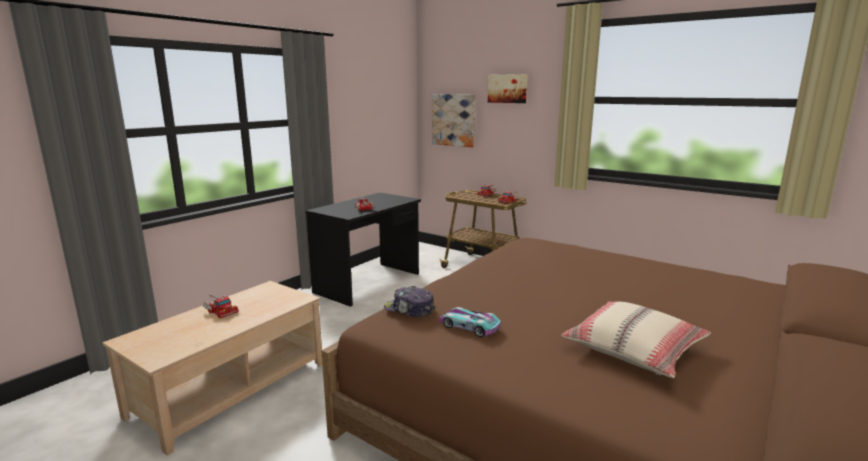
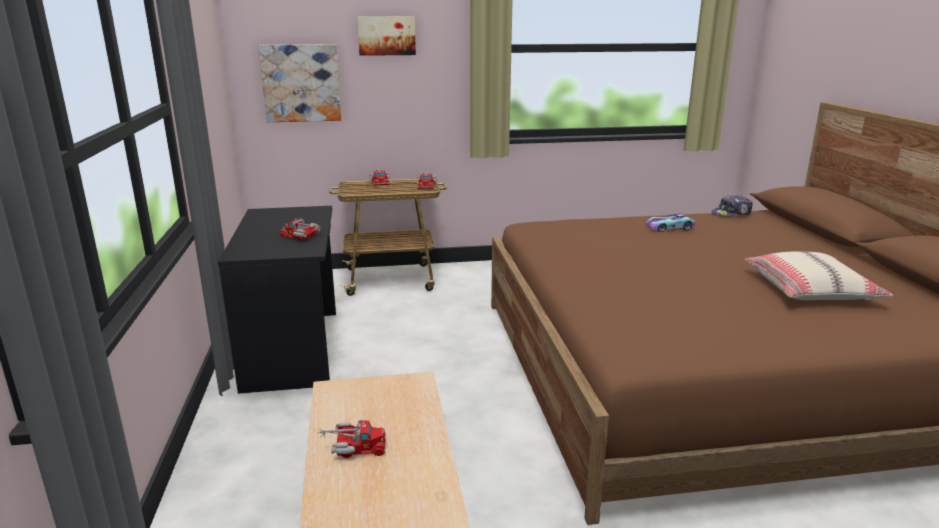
camera: 45 degrees left, 5 degrees up
(409, 310) = (626, 331): cap -> cap (731, 213)
(469, 327) = (699, 322): toy car -> toy car (669, 228)

